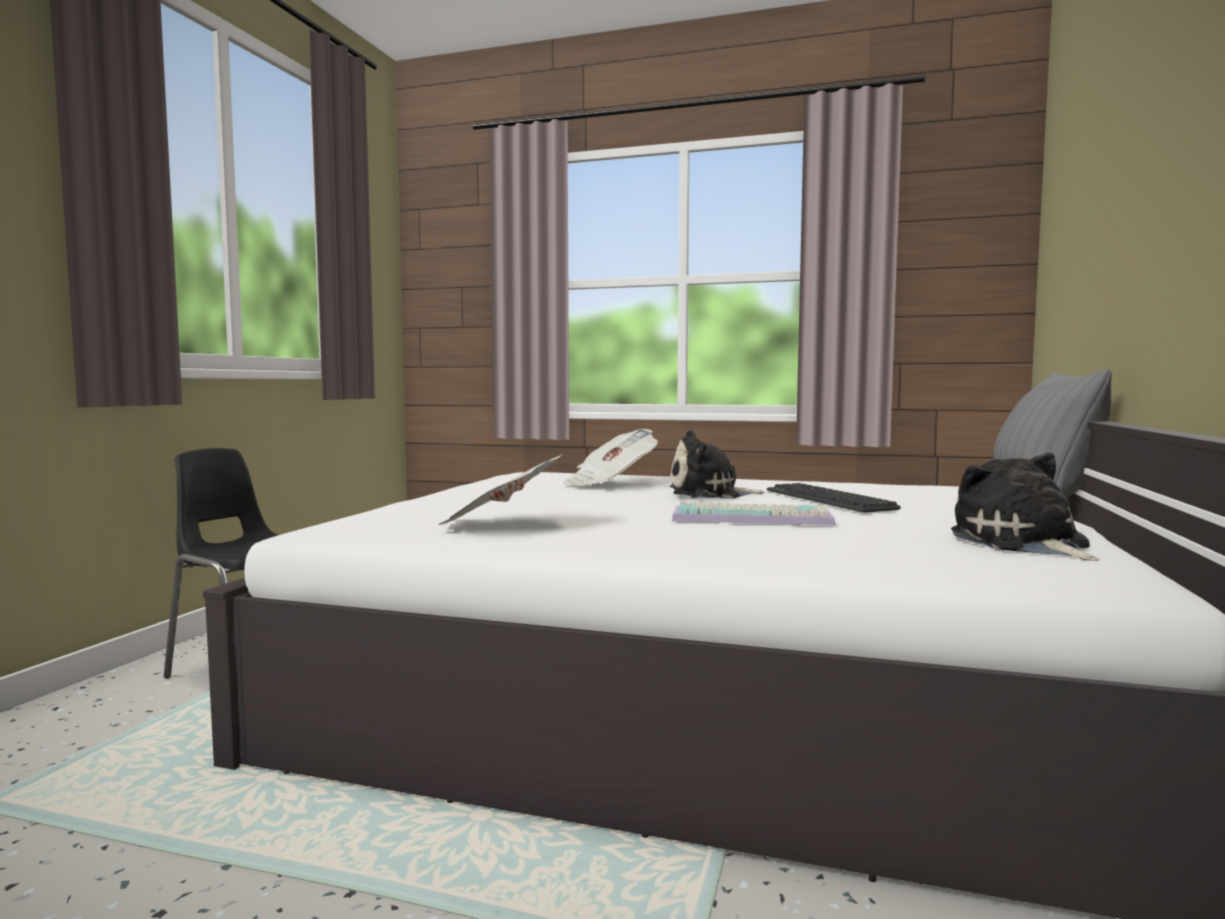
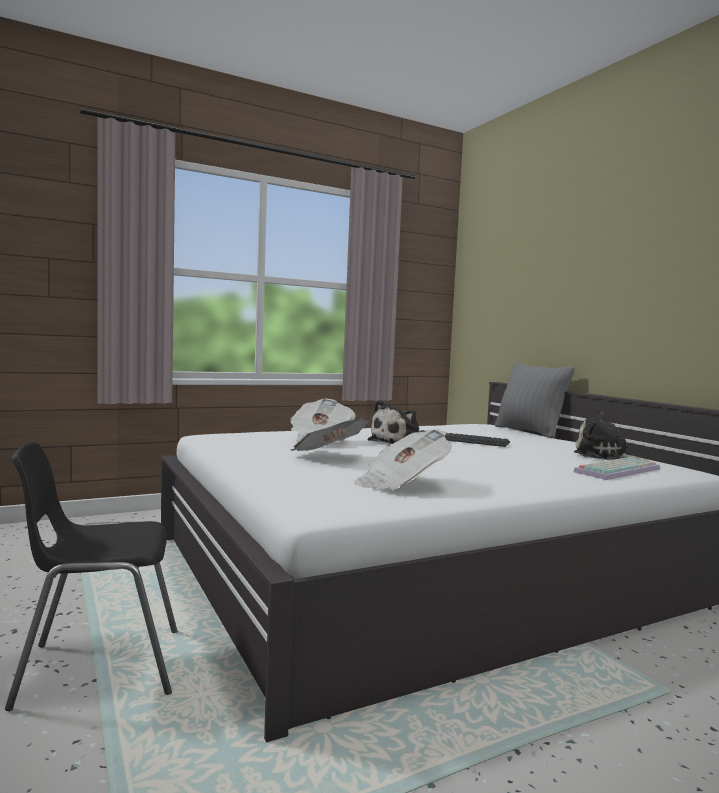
camera: 45 degrees left, 0 degrees up
(547, 496) = (328, 456): none -> newspaper
(753, 517) = (481, 457): keyboard -> keyboard (616, 470)

